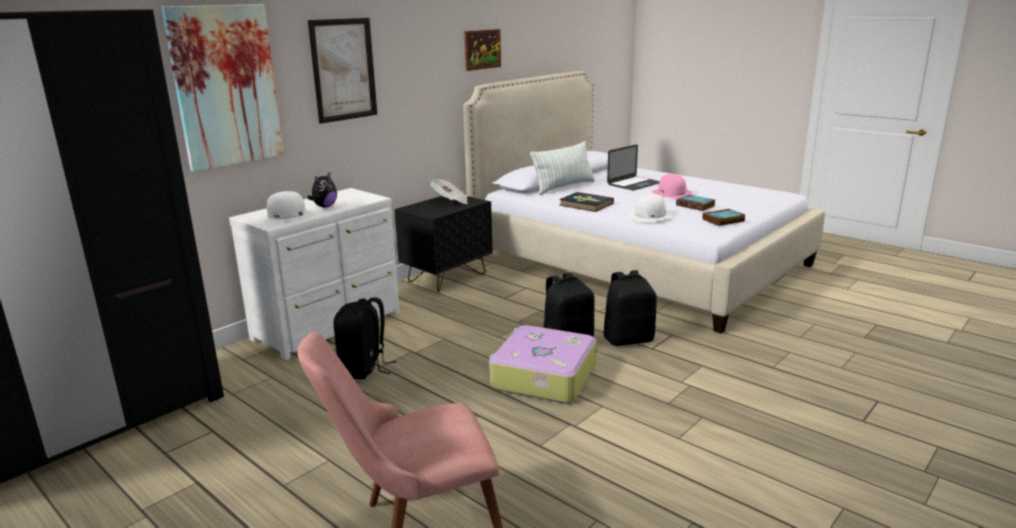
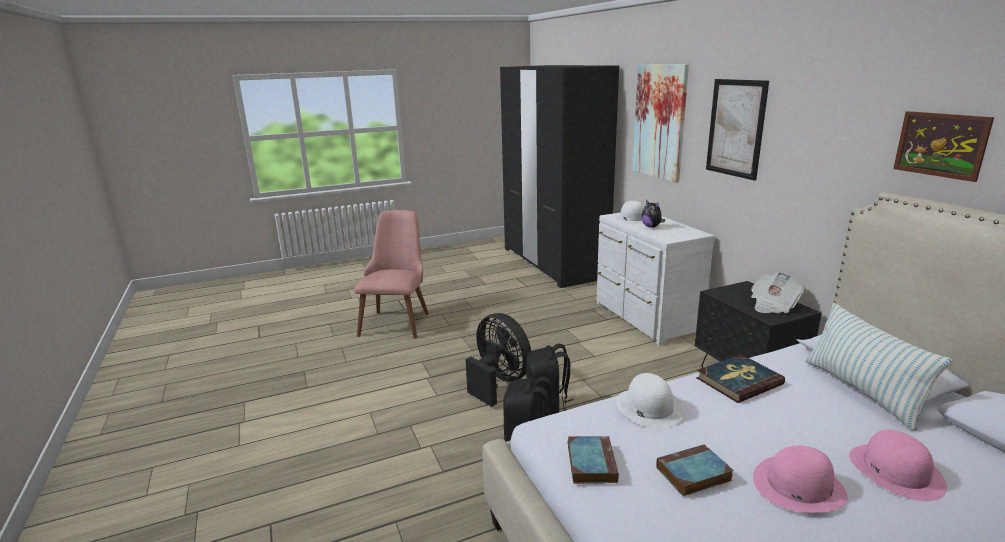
camera: 115 degrees right, 0 degrees up
(364, 369) = (565, 323): black backpack -> none
(542, 377) = (499, 382): suitcase -> black fan
(634, 183) = (896, 471): laptop -> pink hat

